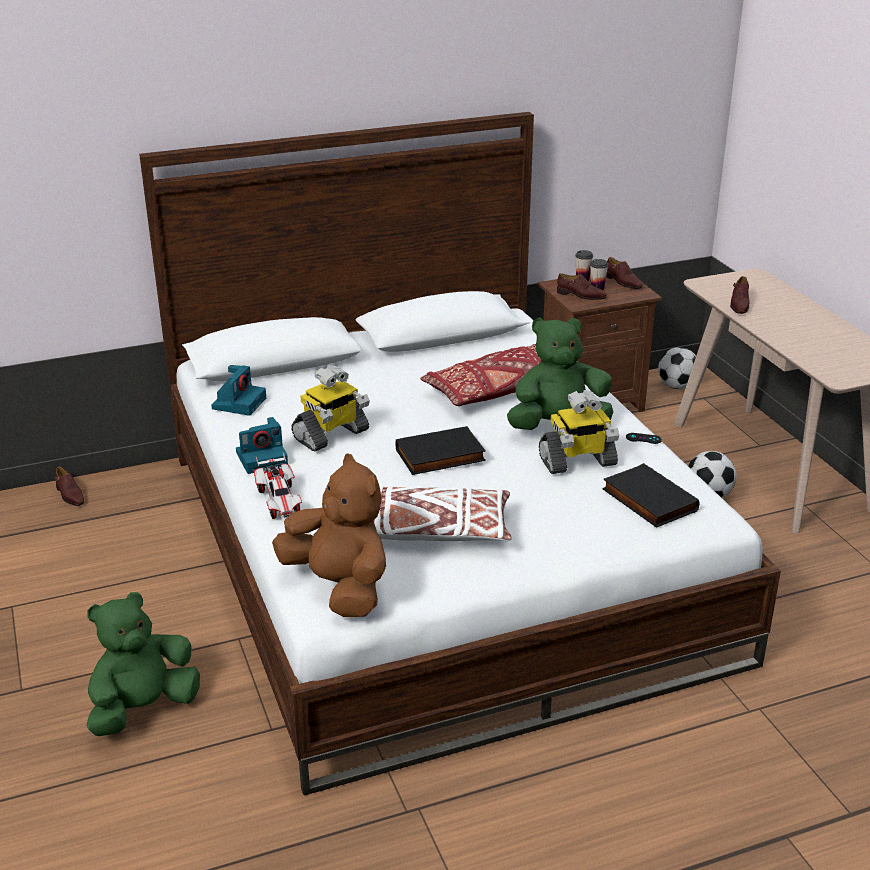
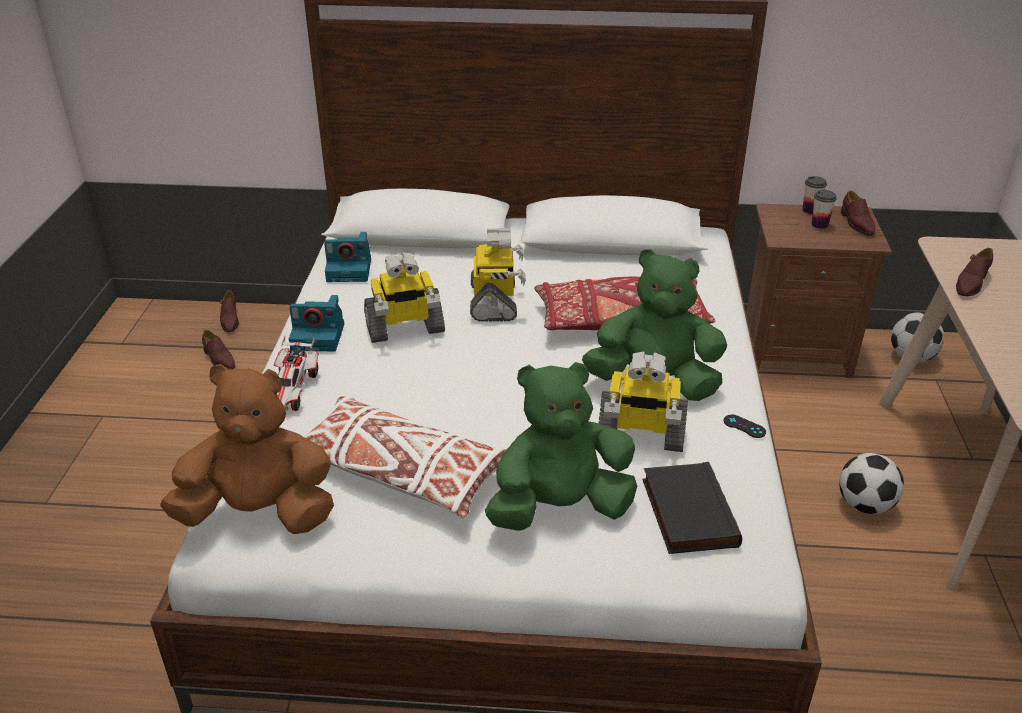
camera: 25 degrees right, 5 degrees up
(143, 708) = (122, 561): green plush toy -> green plush toy (559, 508)
(239, 403) = (350, 270): camera -> camera turned 45 degrees clockwise
(339, 587) = (260, 513): brown plush toy -> brown plush toy turned 75 degrees counterclockwise
(387, 400) = (495, 302): none -> toy robot
(440, 456) = (491, 384): black book -> none
(581, 295) = (793, 229): brown shoe -> brown shoe (219, 359)

